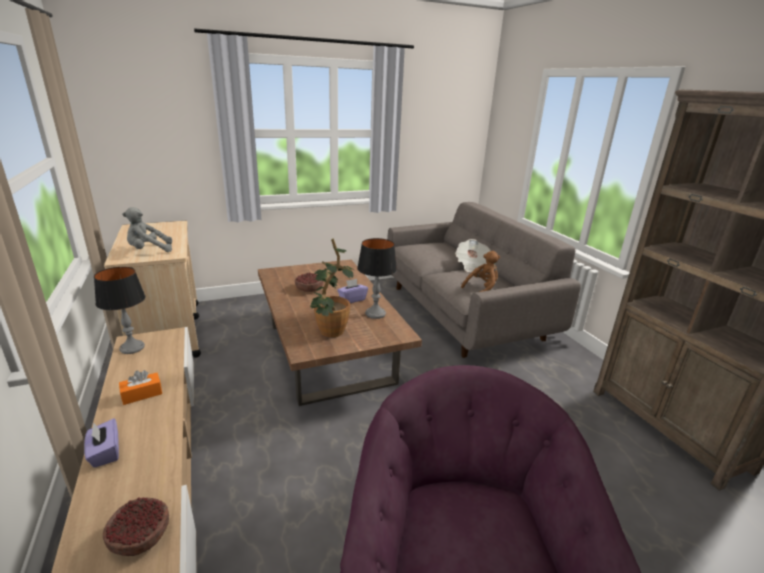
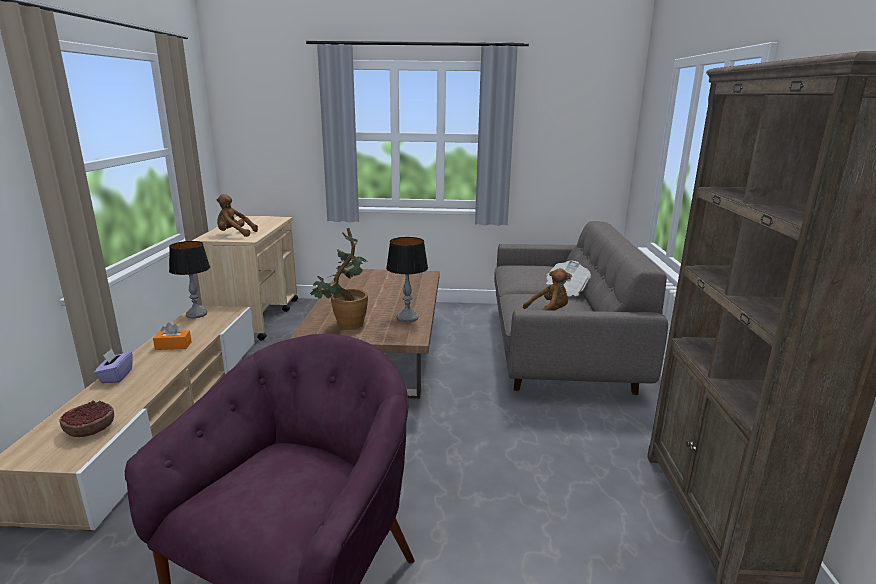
camera: 25 degrees right, 5 degrees down
(149, 250) = (234, 234): grey plush toy -> brown plush toy
(309, 288) = (368, 289): bowl -> none
(352, 299) = (399, 303): purple tissue box -> none

